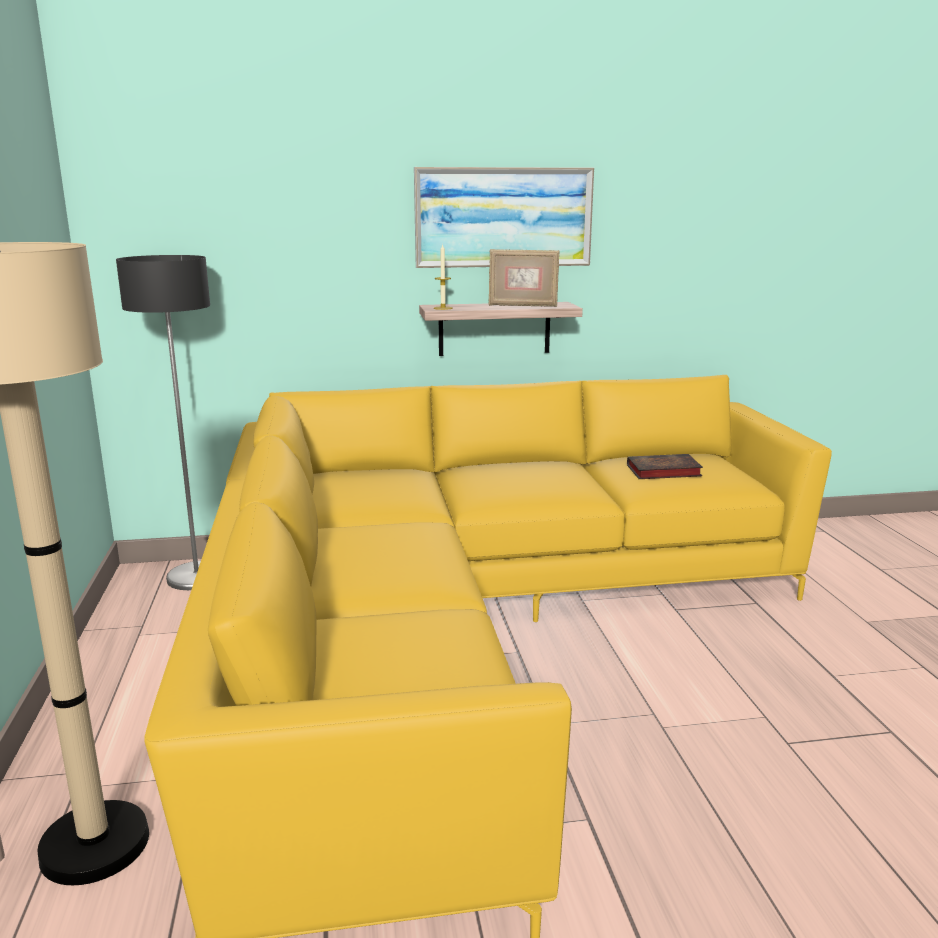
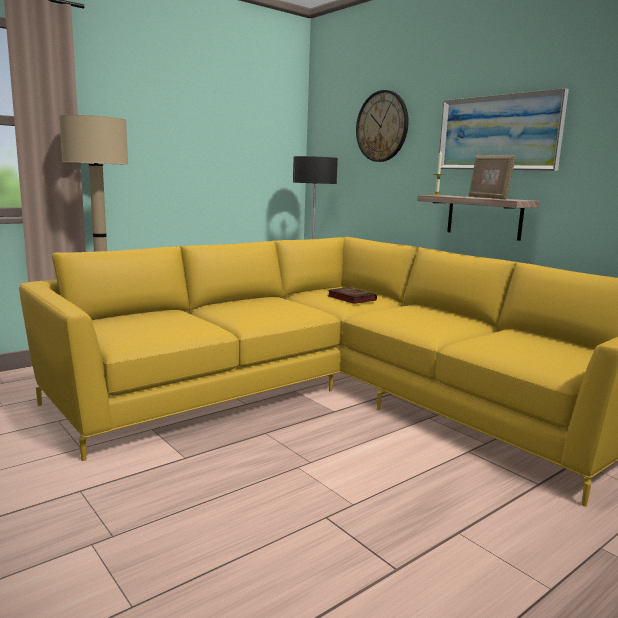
camera: 60 degrees right, 5 degrees down
(284, 199) = (382, 126): none -> wall clock
(662, 471) = (519, 342): book -> book (350, 298)

